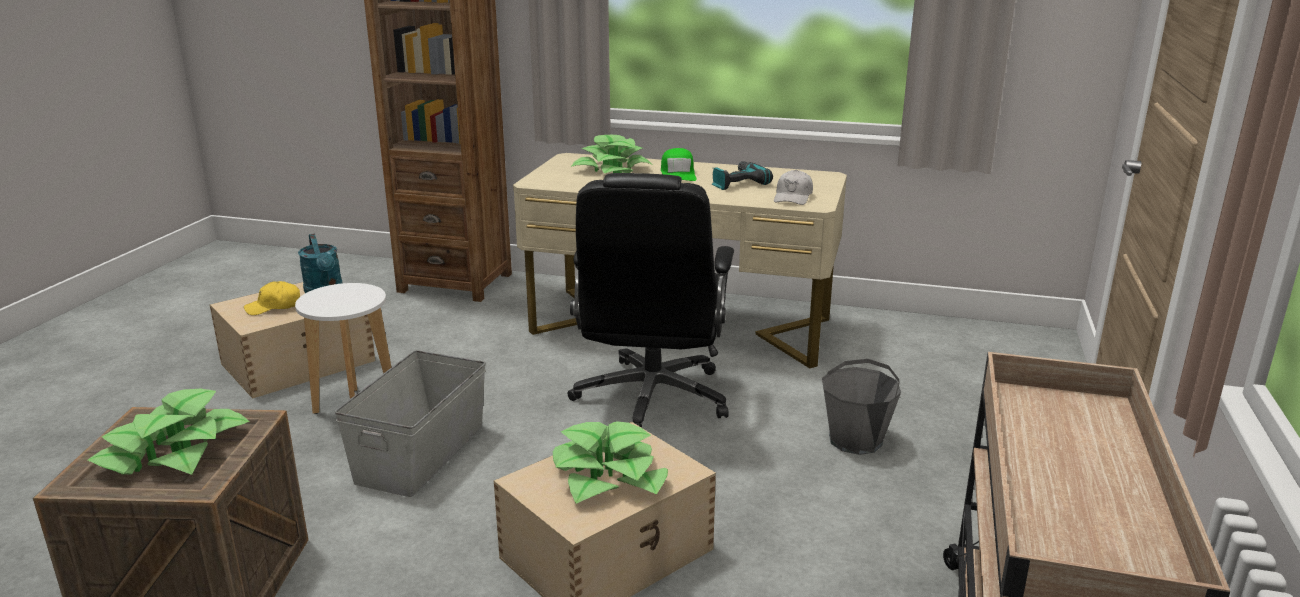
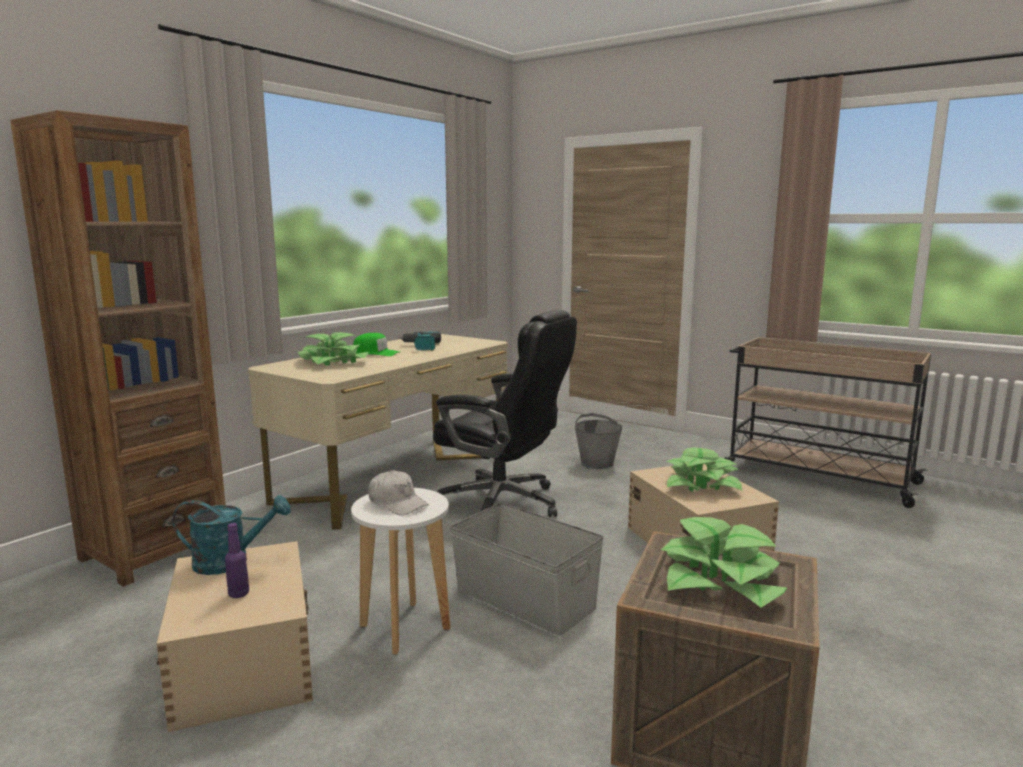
camera: 70 degrees left, 10 degrees down
(274, 307) = (239, 594): yellow cap -> purple bottle
(793, 197) = (470, 343): white cap -> white cap (397, 503)

